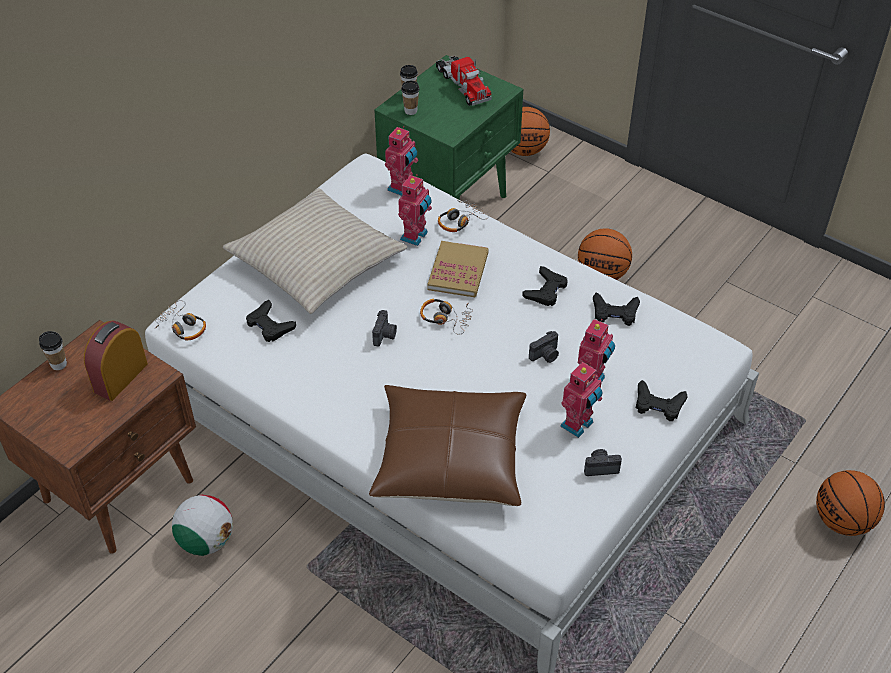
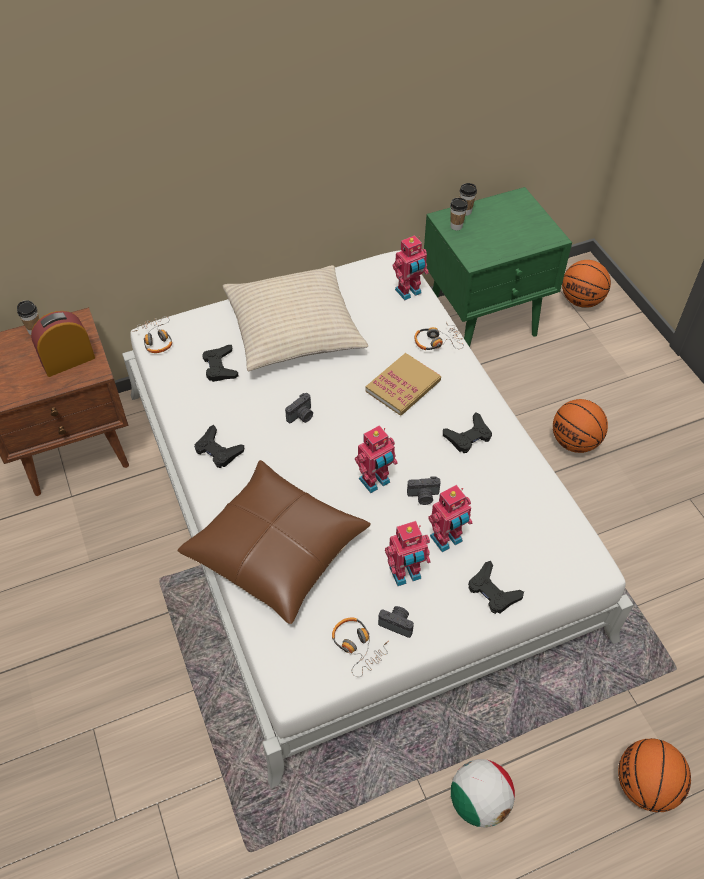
camera: 30 degrees right, 5 degrees up
(206, 541) = (104, 520): football -> football (479, 802)
(415, 236) = (389, 340): toy robot -> toy robot (375, 482)
(446, 318) = (362, 424): headphones -> headphones (358, 647)
(462, 85) = (519, 219): toy truck -> none
(615, 313) = (516, 485): black game controller -> black game controller (218, 450)

